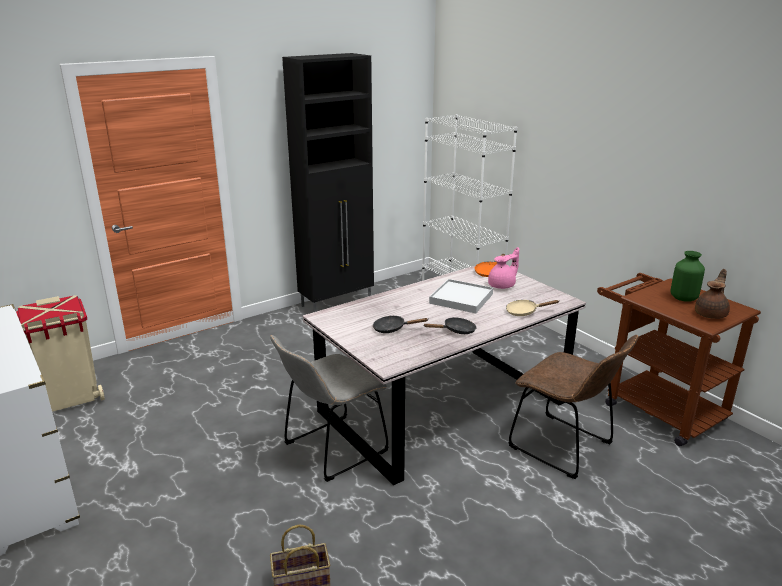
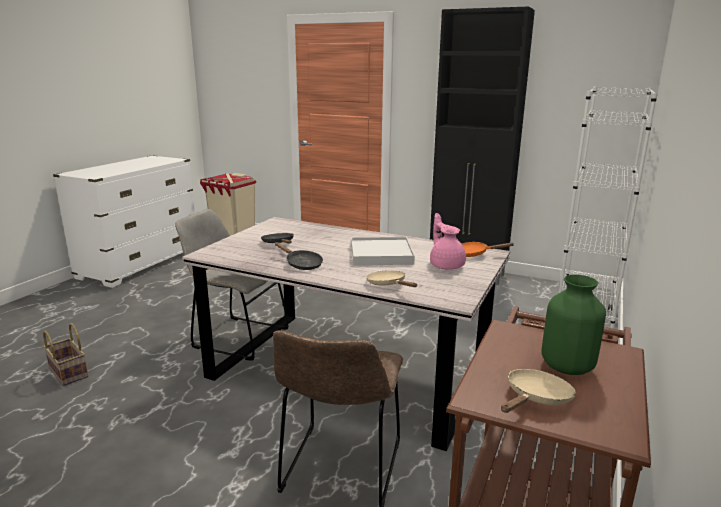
camera: 60 degrees right, 5 degrees down
(503, 285) = (446, 265): pink teapot -> pink teapot turned 135 degrees counterclockwise
(711, 314) = (535, 398): brown teapot -> beige frying pan

